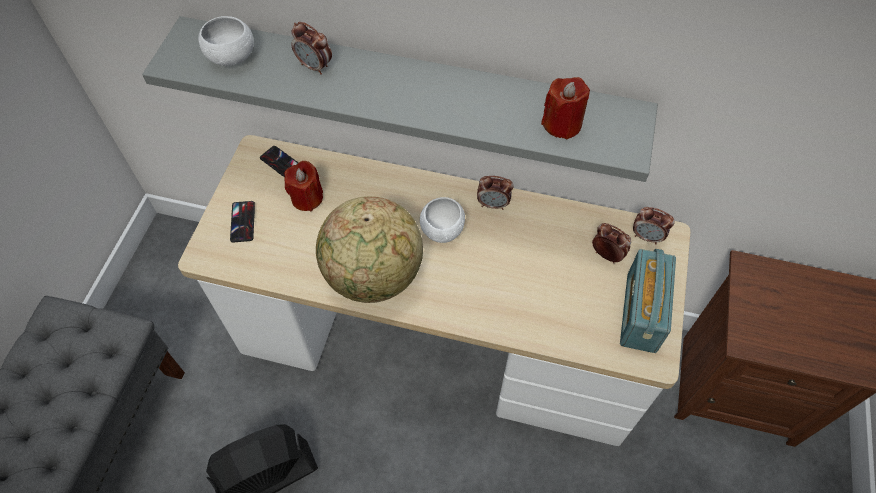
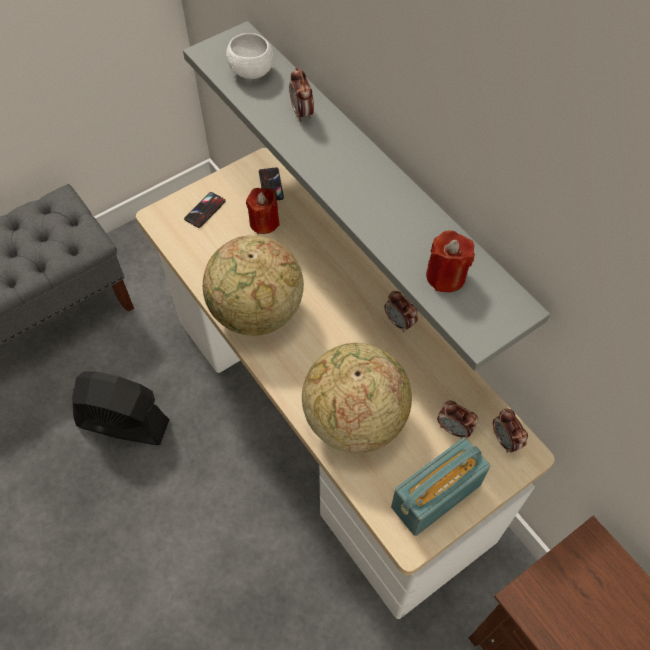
camera: 40 degrees right, 0 degrees up
(442, 230) = (339, 315): white bowl -> none
(531, 302) = (354, 419): none -> globe
(606, 255) = (454, 429): alarm clock -> alarm clock turned 135 degrees clockwise

